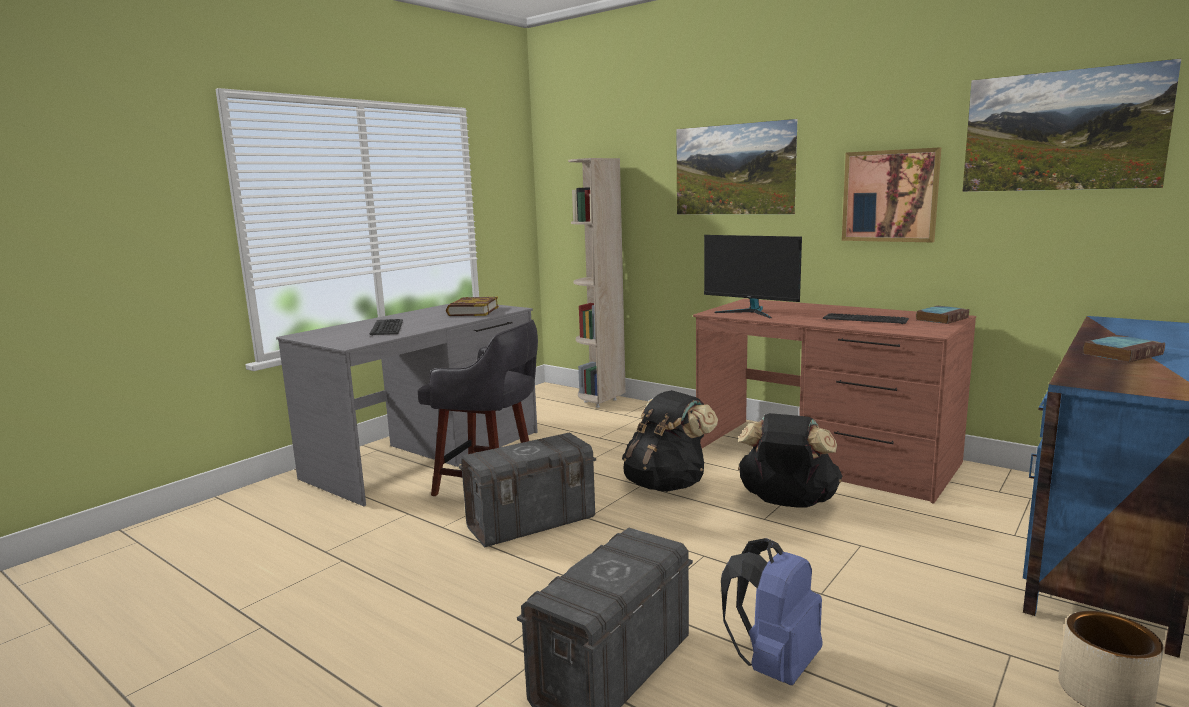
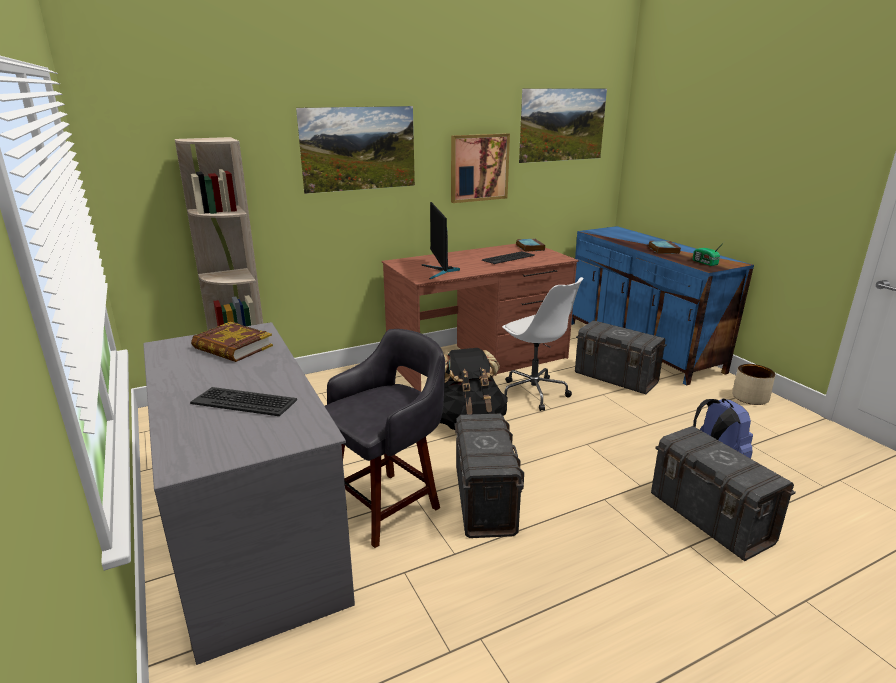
camera: 65 degrees left, 10 degrees up
(751, 312) = (440, 271): monitor -> monitor turned 105 degrees clockwise
(787, 503) = (535, 394): black backpack -> white office chair
(934, 547) = (616, 378): none -> grey storage box
(1114, 378) = (705, 263): none -> radio

